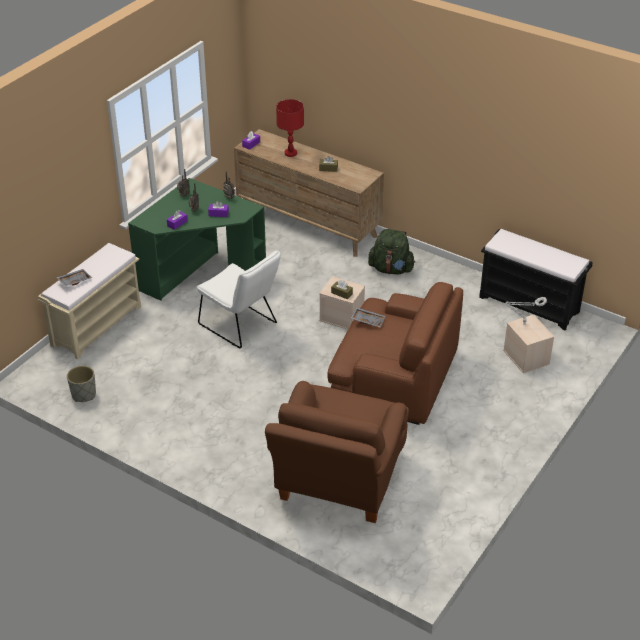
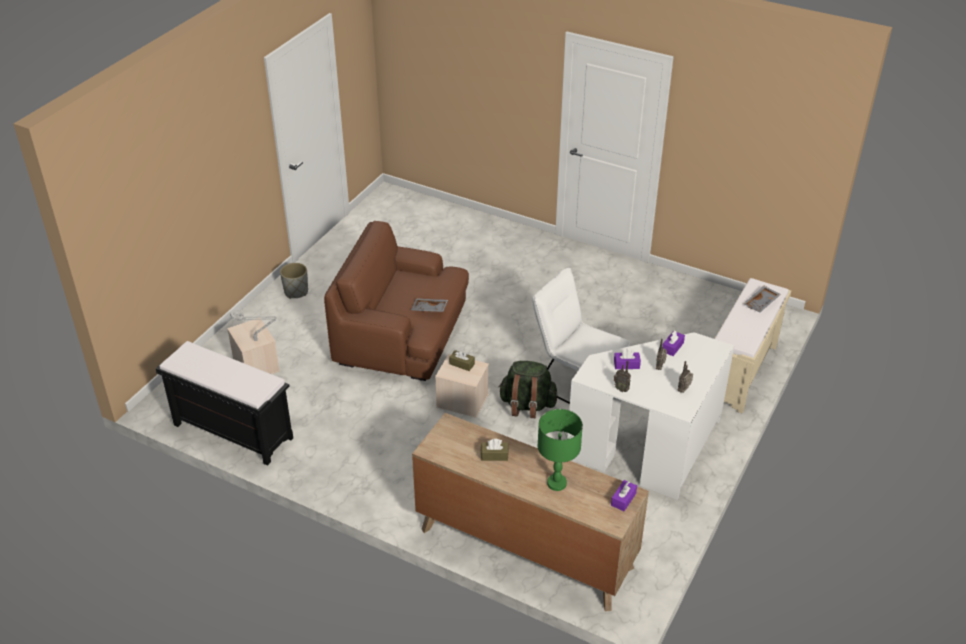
camera: 175 degrees right, 0 degrees up
(84, 394) = (710, 301): grey planter -> grey planter (296, 292)
(200, 275) = (650, 448): green desk -> white desk
(290, 153) = (557, 483): red table lamp -> green table lamp
(338, 482) = (452, 246): brown armchair -> none
(391, 269) = (402, 473): green backpack -> green backpack (527, 405)

